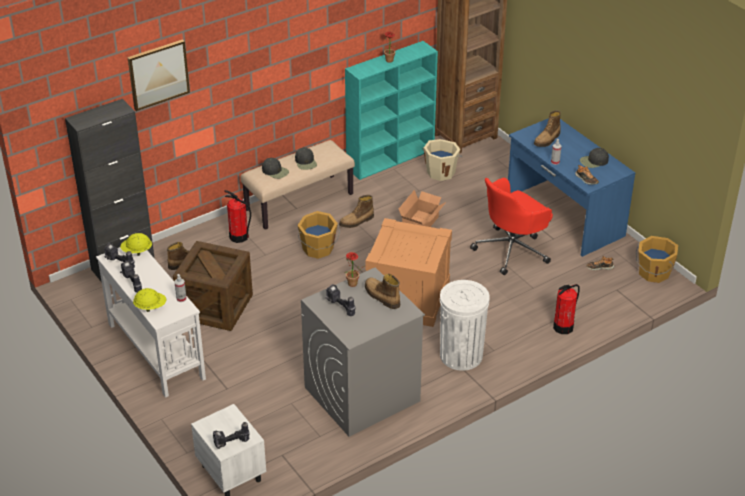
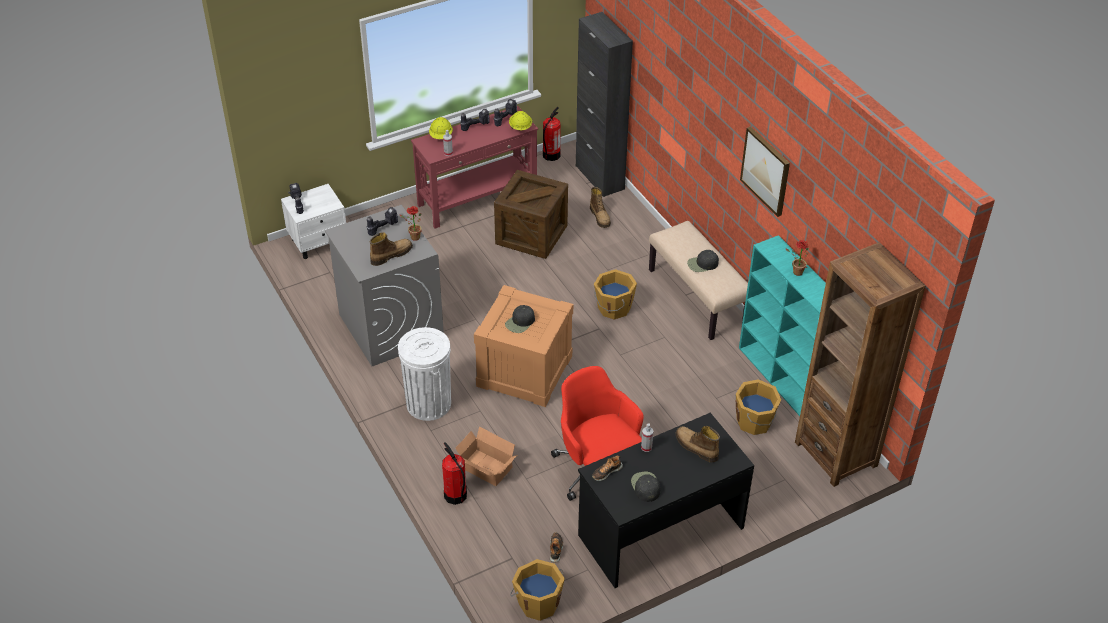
camera: 95 degrees right, 5 degrees up
(156, 350) = (478, 199): white console table -> red console table
(158, 74) = (659, 52): picture -> picture (766, 171)
(239, 237) = (638, 252): fire extinguisher -> fire extinguisher (551, 155)
(275, 171) = (686, 241): black cap -> black cap (520, 322)
(357, 221) = (659, 340): boot -> none
(422, 223) = (653, 394): cardboard box -> cardboard box (486, 469)
(441, 172) = (755, 422): beige bucket -> orange bucket
(563, 216) = (660, 530): blue desk -> black desk

